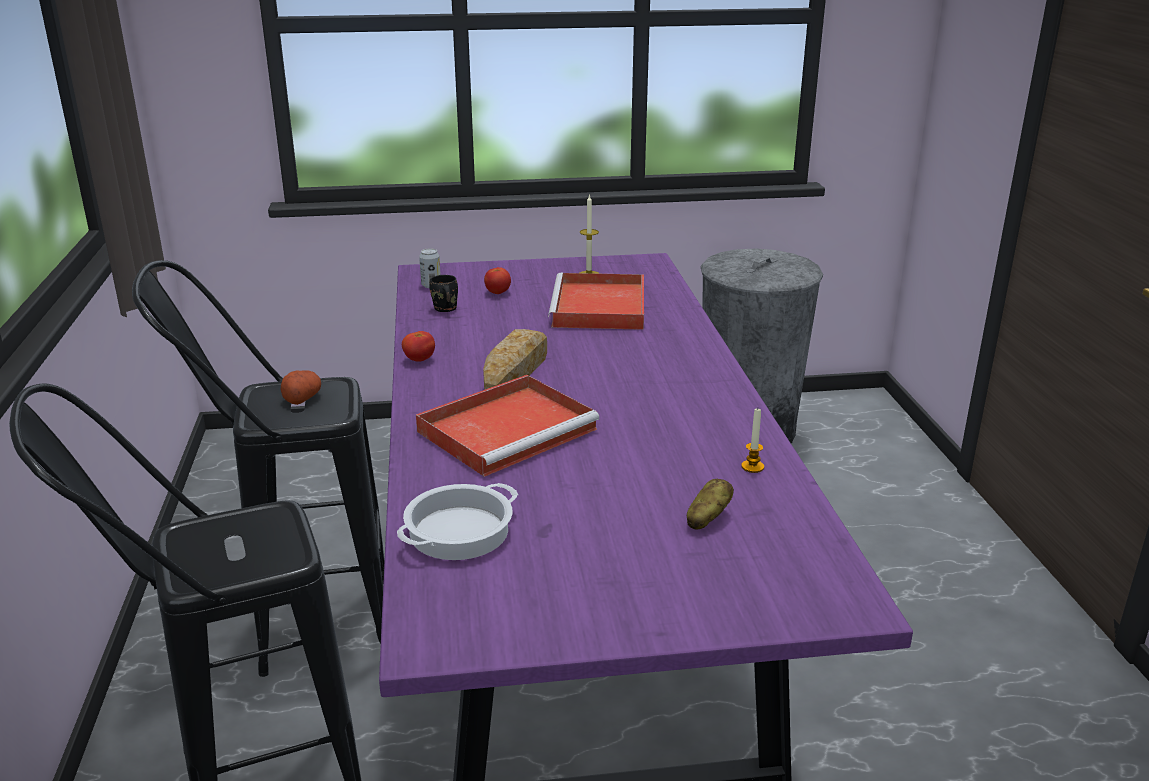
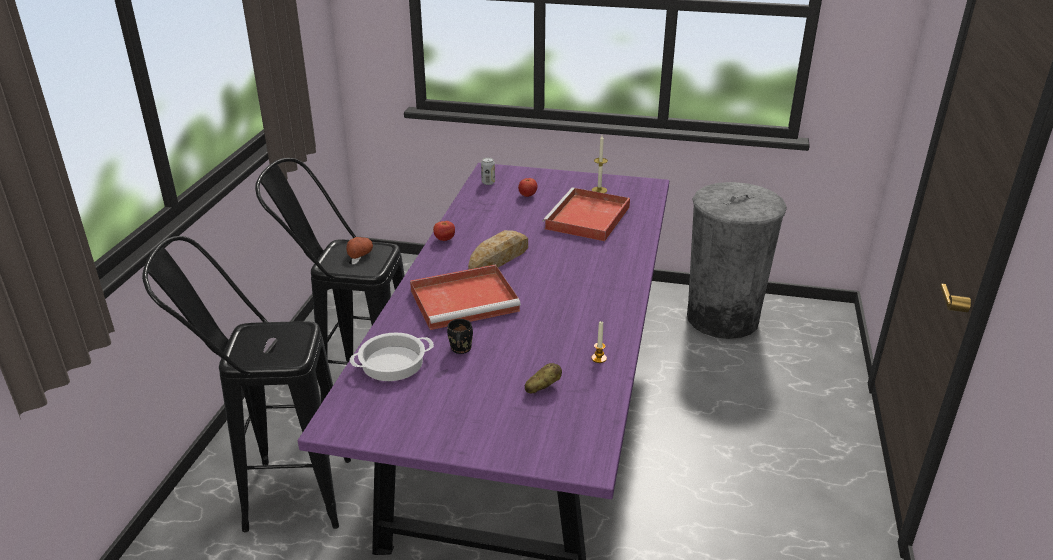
camera: 20 degrees right, 5 degrees up
(444, 309) = (484, 203): black mug -> black mug (459, 349)

